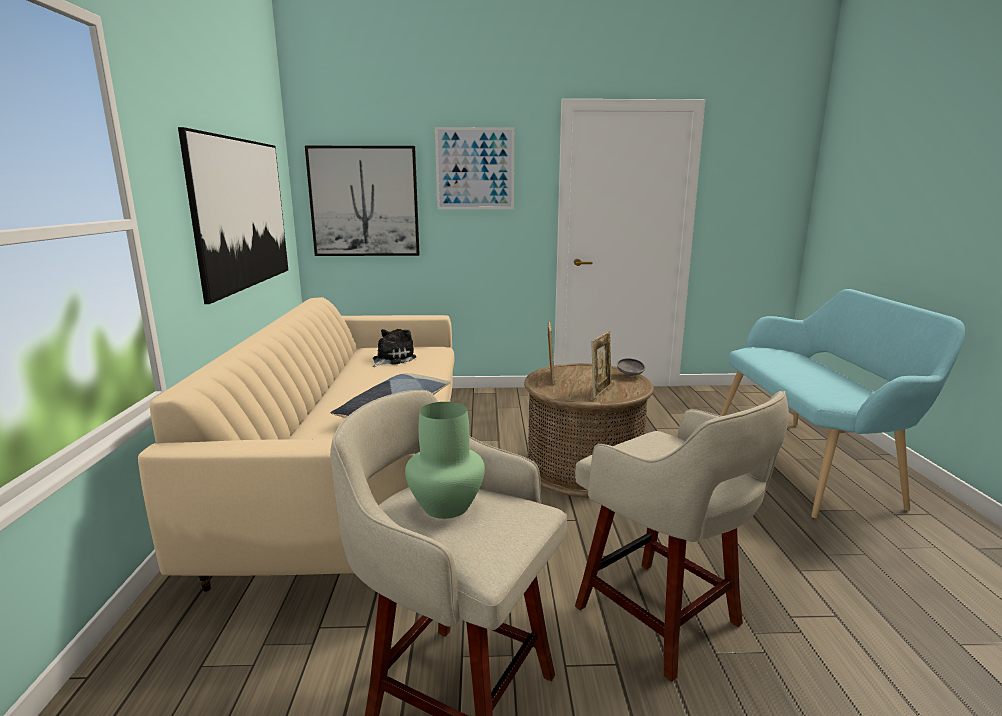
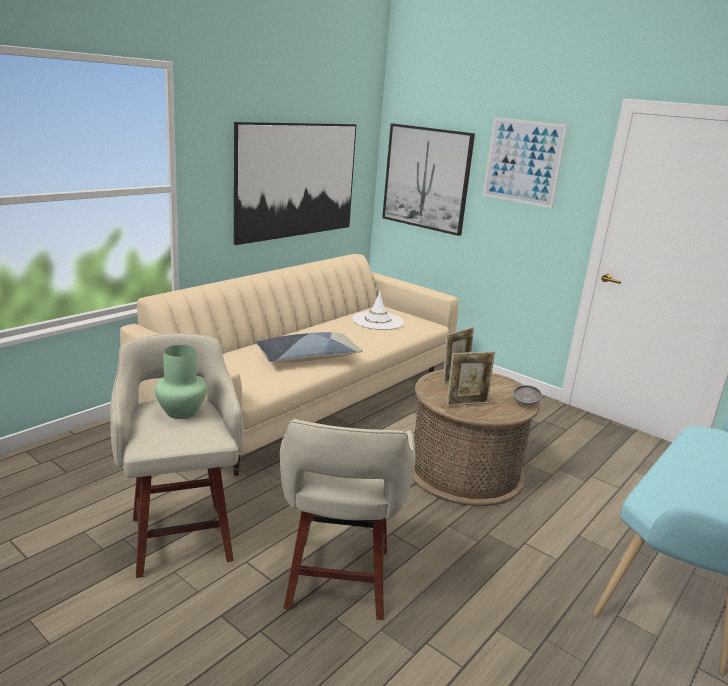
camera: 40 degrees right, 5 degrees up
(392, 359) = (377, 321): plush toy -> white hat

